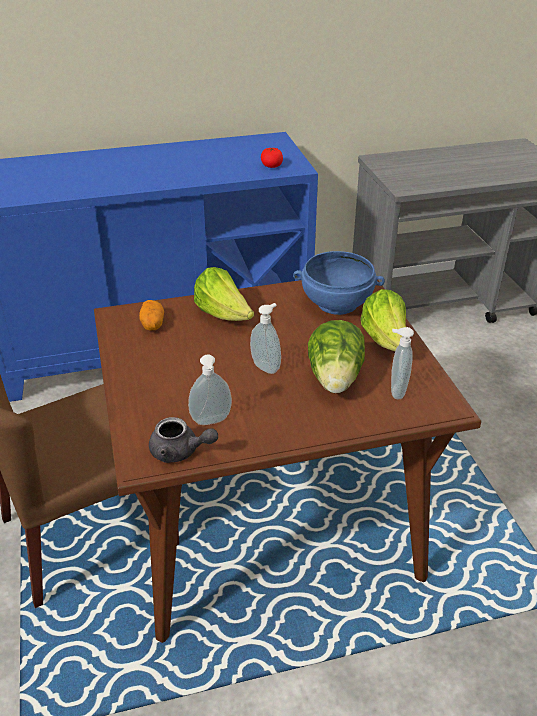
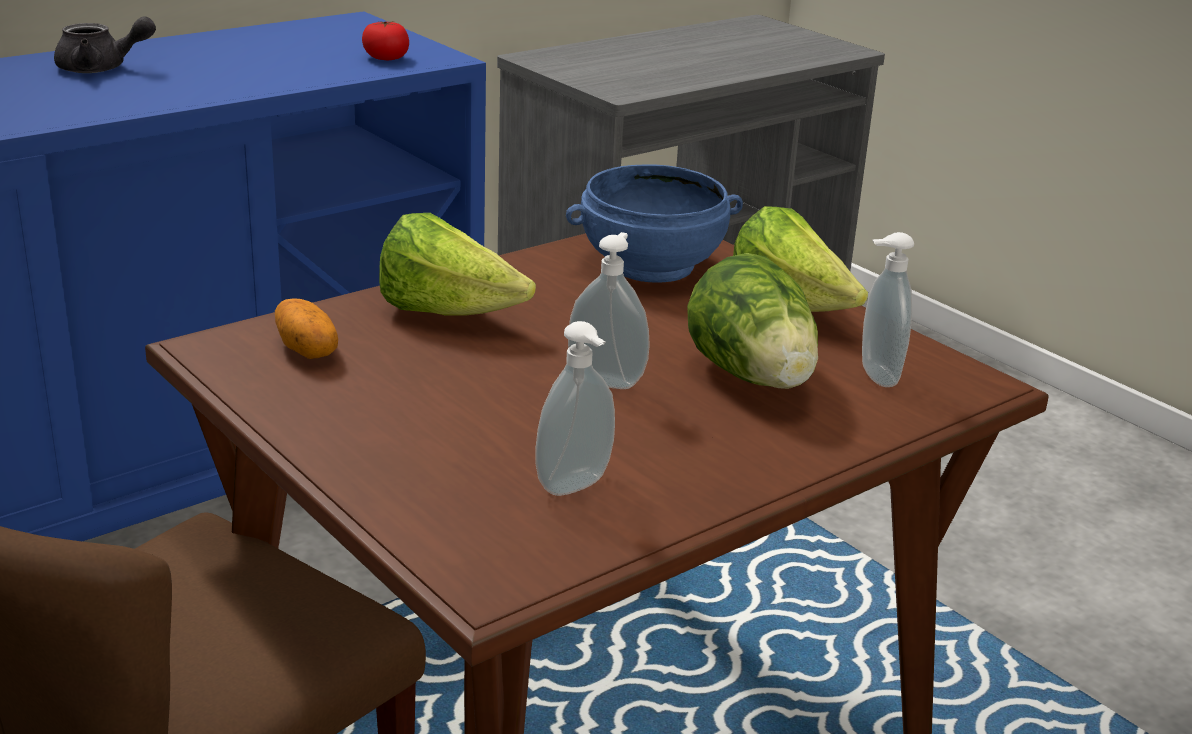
camera: 25 degrees left, 10 degrees down
(180, 452) = (556, 549): grey teapot -> grey teapot (101, 68)

